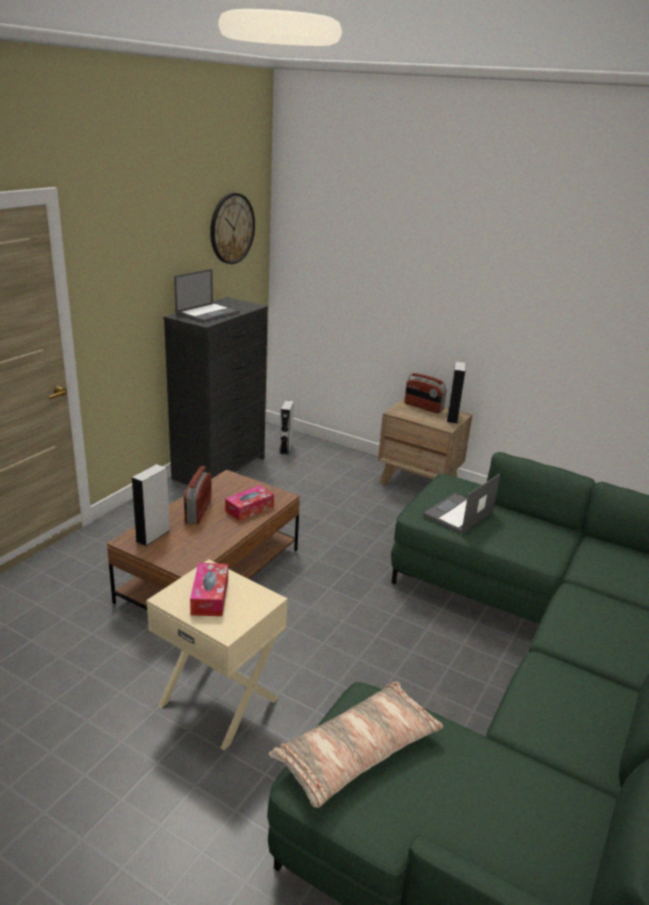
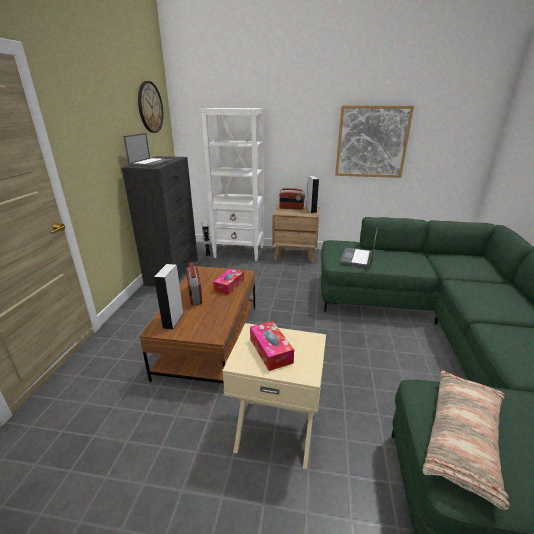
camera: 20 degrees left, 0 degrees up
(334, 459) = (239, 252): none -> white bookcase
(567, 325) = (371, 142): none -> picture

